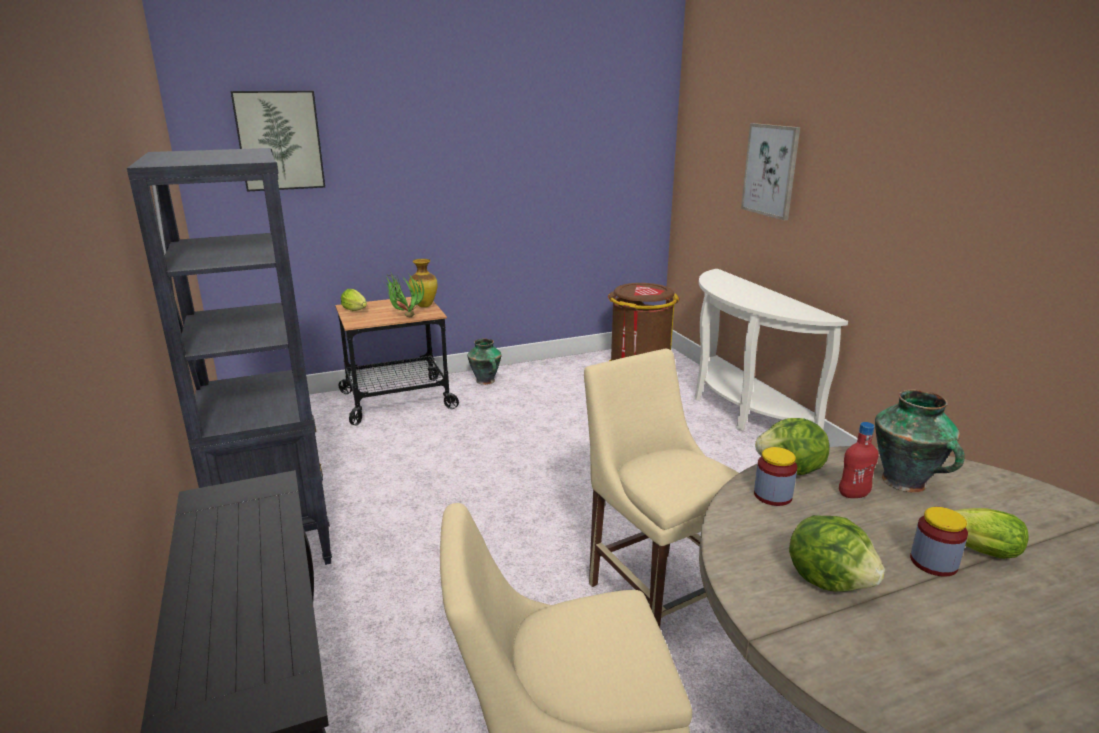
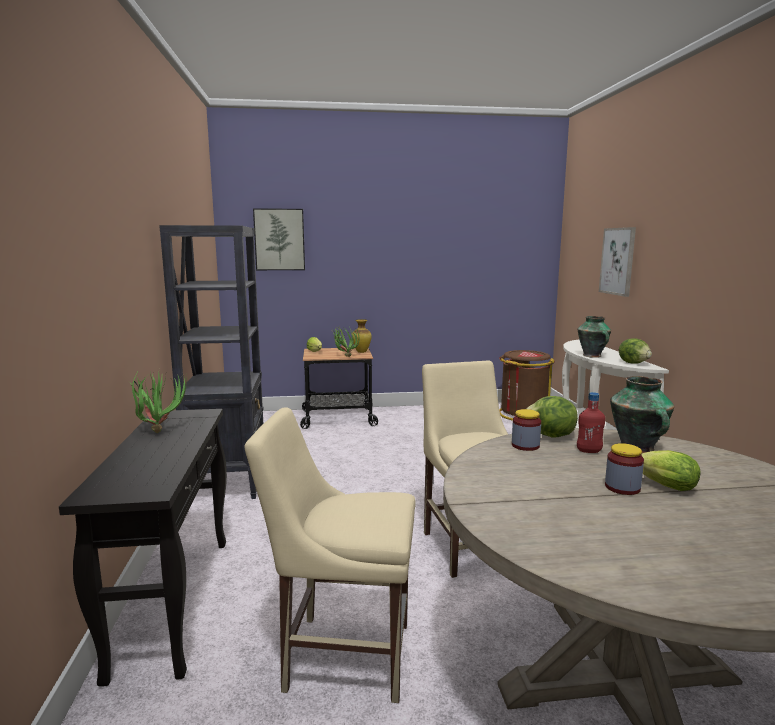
camera: 15 degrees right, 10 degrees down
(214, 538) = (158, 430): none -> potted plant
(486, 381) = (404, 413): vase -> vase (592, 356)
(829, 580) = (532, 486): lettuce -> lettuce (634, 363)

